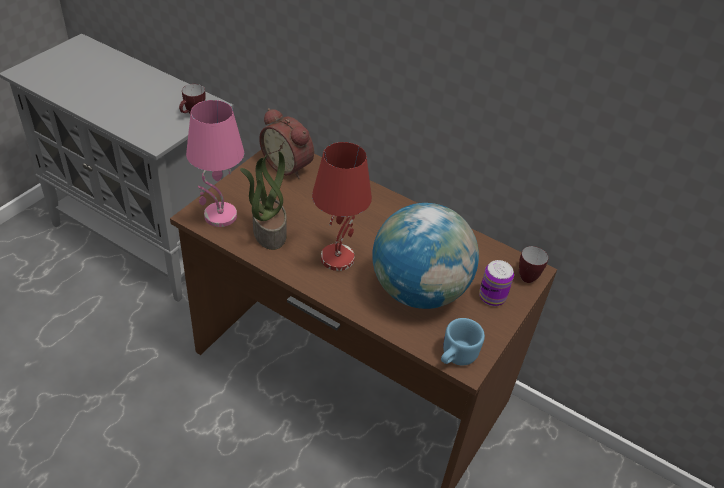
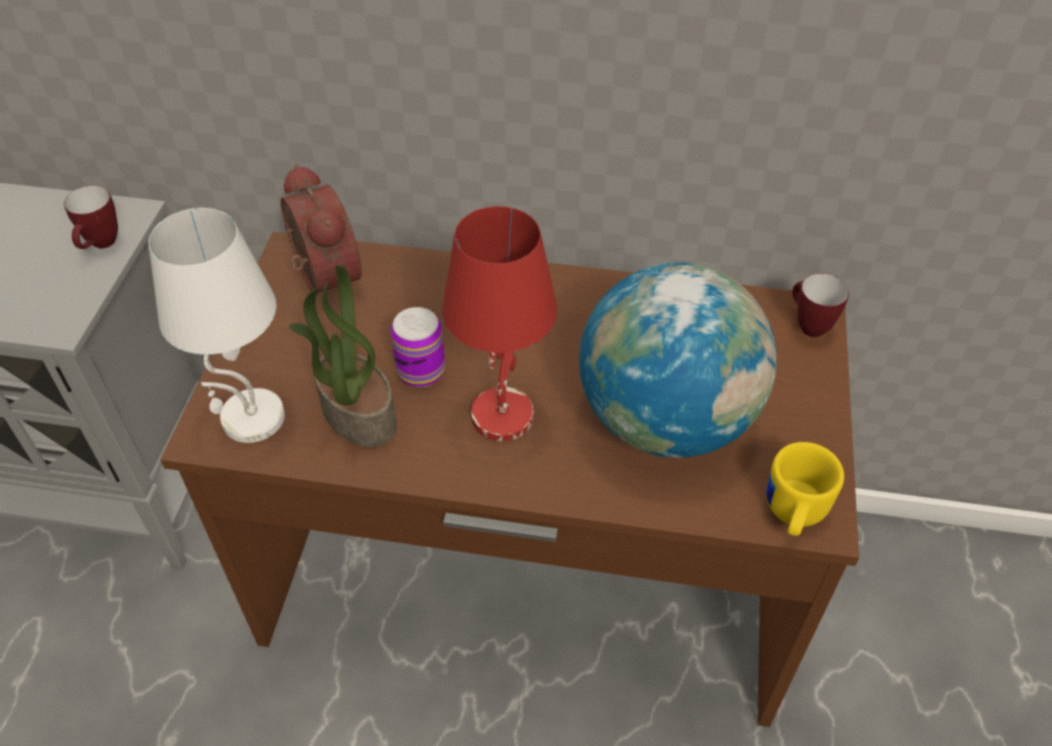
camera: 20 degrees left, 5 degrees up
(219, 216) = (252, 419): pink table lamp -> white table lamp
(289, 165) = (322, 277): alarm clock -> alarm clock turned 135 degrees counterclockwise
(455, 357) = (792, 513): blue mug -> yellow mug
(492, 296) = (782, 382): can -> can (421, 371)

